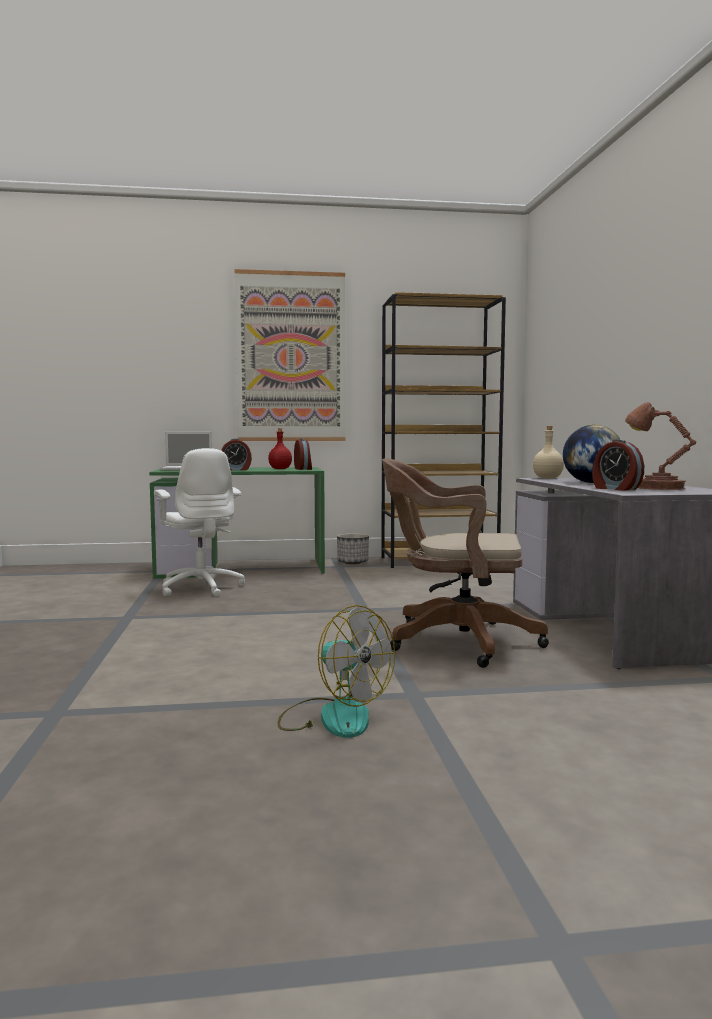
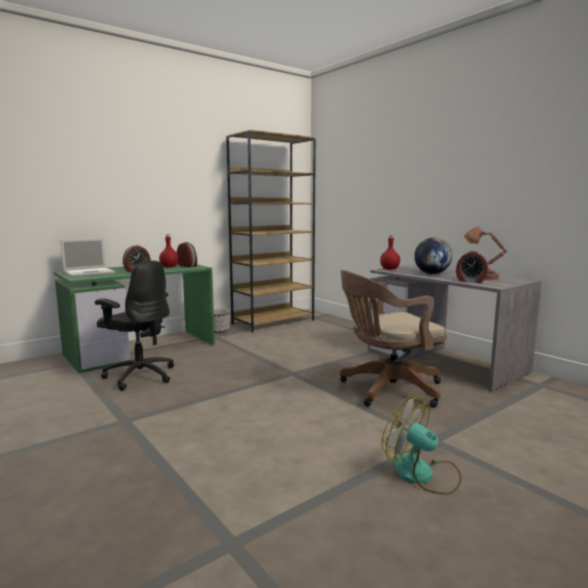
camera: 30 degrees left, 5 degrees up
(201, 588) = (140, 376): white office chair -> black office chair
(291, 357) = (159, 174): picture -> none
(333, 716) = (422, 474): fan -> fan turned 150 degrees counterclockwise
(548, 478) = (390, 269): beige bottle -> red bottle

